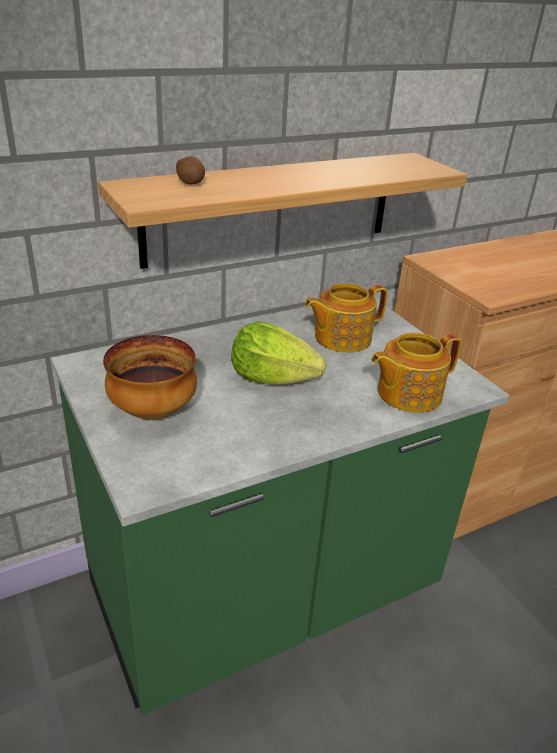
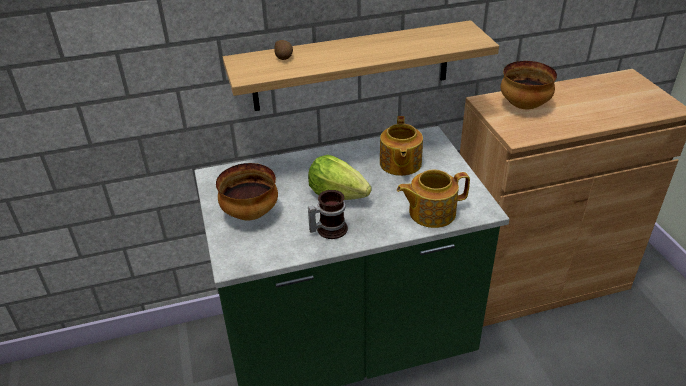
camera: 15 degrees right, 5 degrees up
(276, 424) = (328, 229): none -> mug
(341, 338) = (399, 164): teapot -> teapot turned 75 degrees counterclockwise
(476, 263) = (523, 106): none -> bowl

